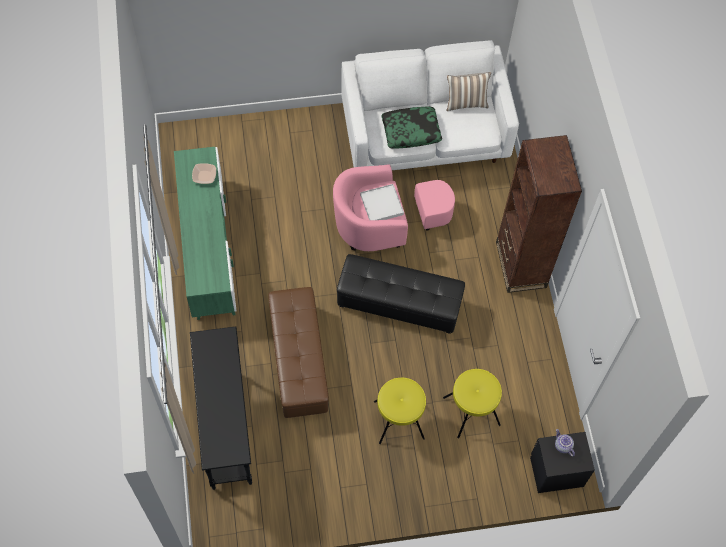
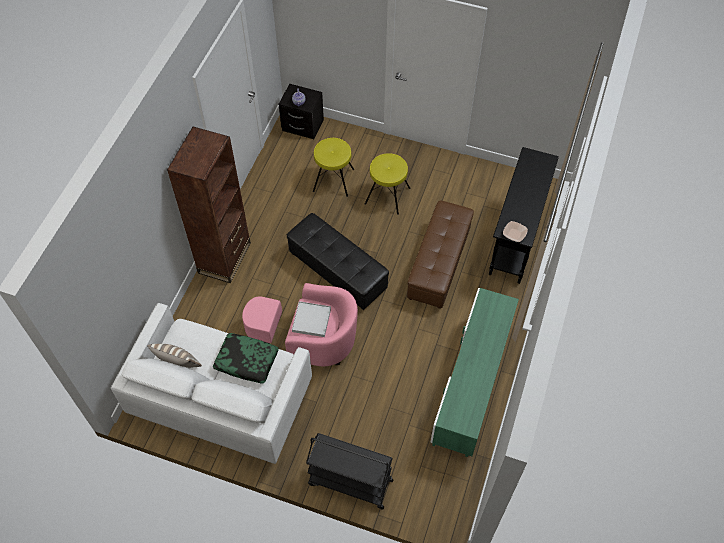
camera: 150 degrees left, 5 degrees down
(204, 176) = (458, 399): bowl -> bowl (514, 234)
(276, 124) = (349, 482): none -> black cart

